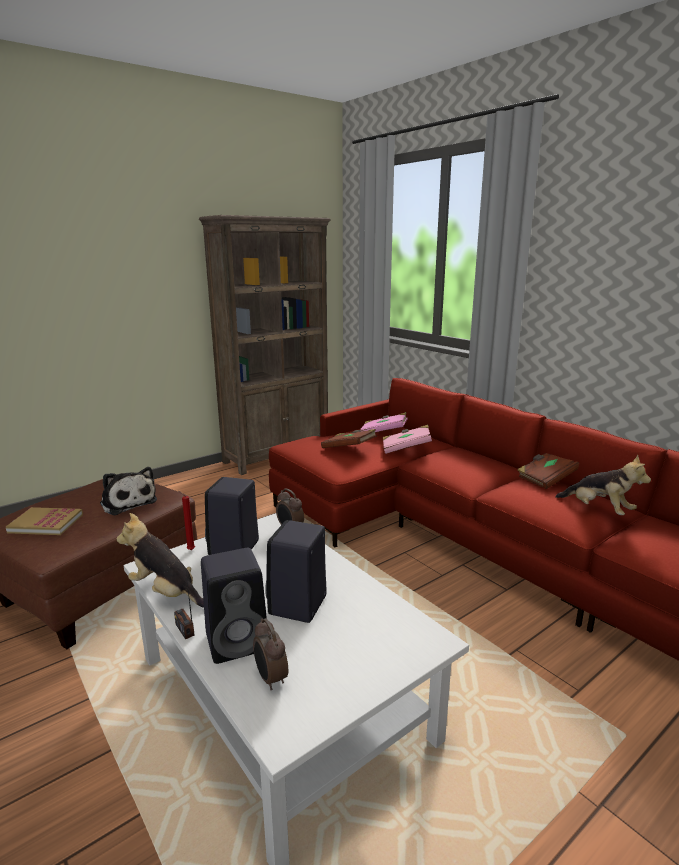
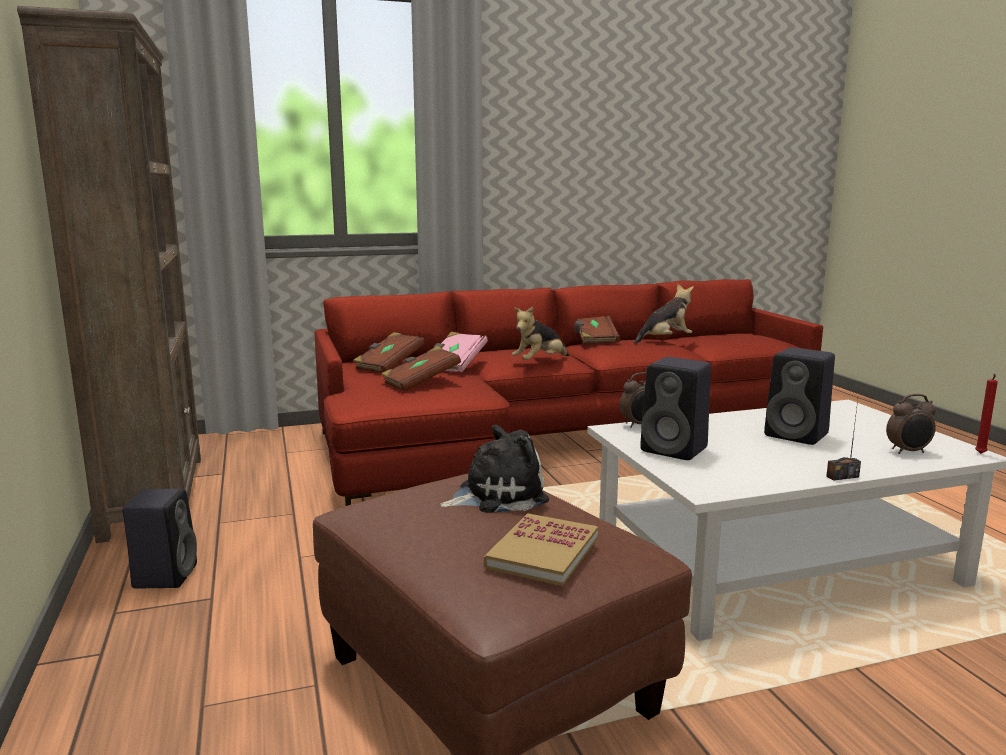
camera: 70 degrees left, 5 degrees down
(166, 593) = (770, 482): plush toy -> plush toy (540, 362)
(189, 550) = (669, 469): red candle -> red candle (980, 454)
(239, 640) = (857, 458): black speaker -> black speaker (165, 575)
(383, 433) = (389, 366): pink book -> brown book

